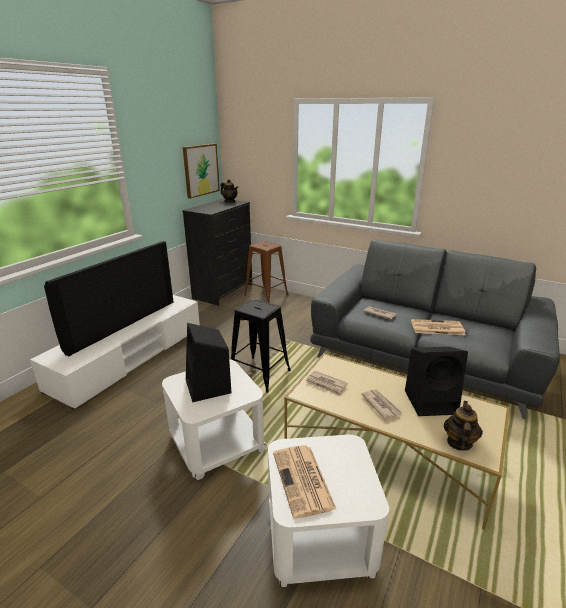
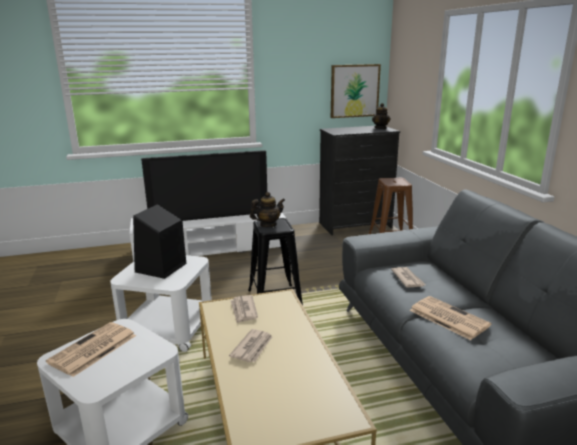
camera: 45 degrees right, 5 degrees down
(431, 401) = (302, 372): black speaker -> none
(459, 442) = (252, 414): teapot -> teapot (268, 225)

